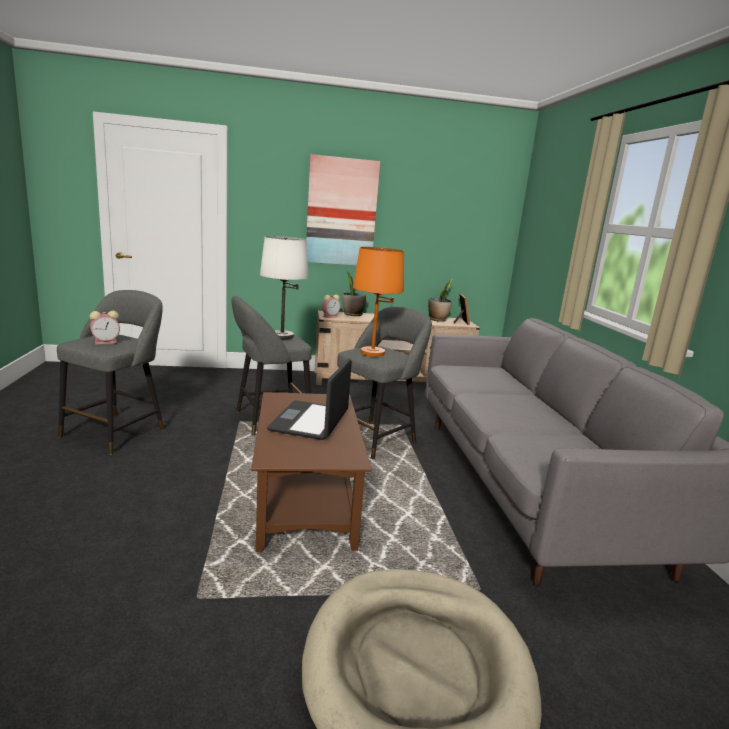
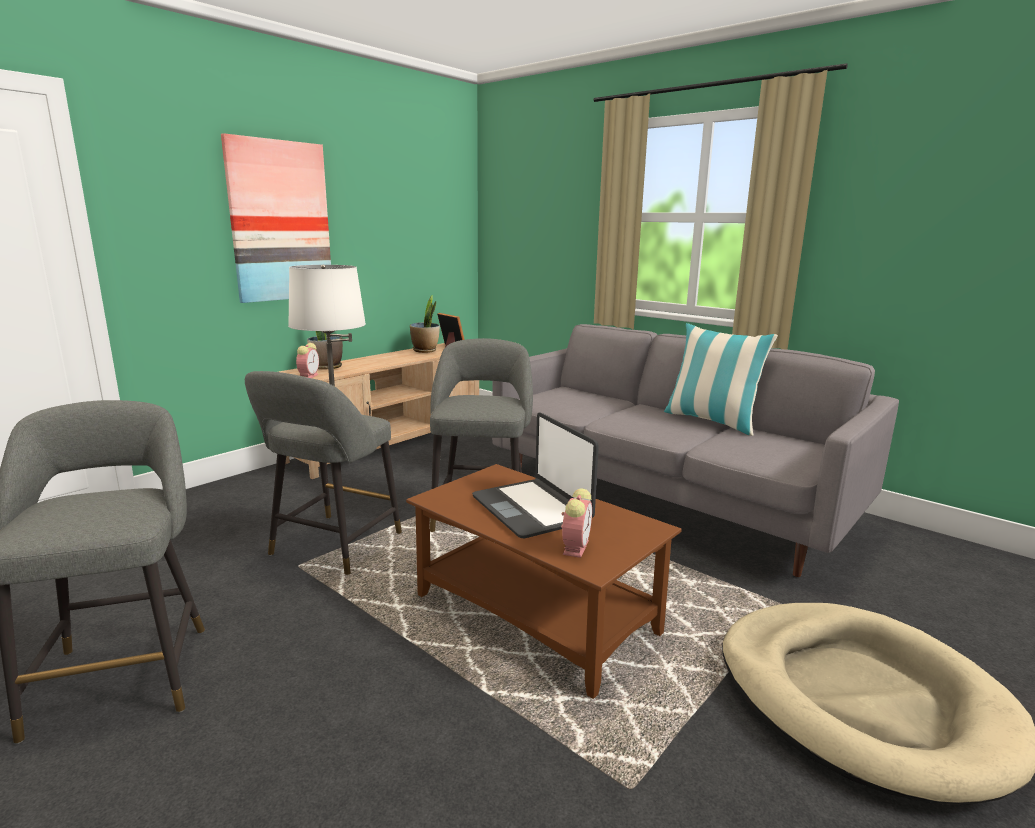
camera: 40 degrees left, 0 degrees up
(107, 342) = (98, 513): alarm clock -> alarm clock (575, 546)
(372, 353) = (477, 405): orange table lamp -> none
(566, 424) = (712, 421): none -> pillow

